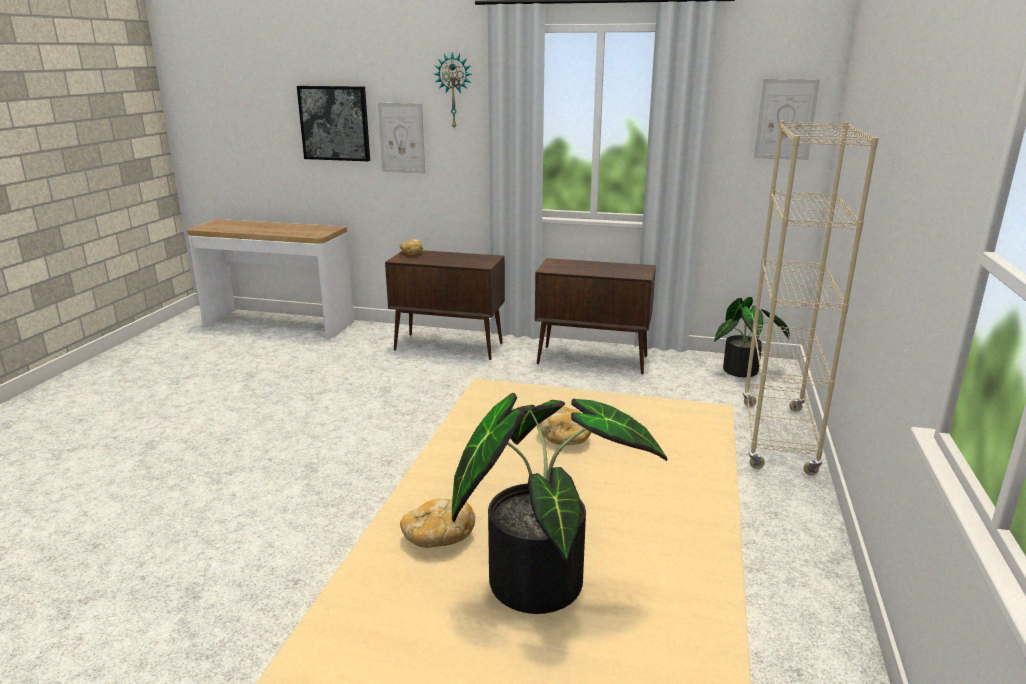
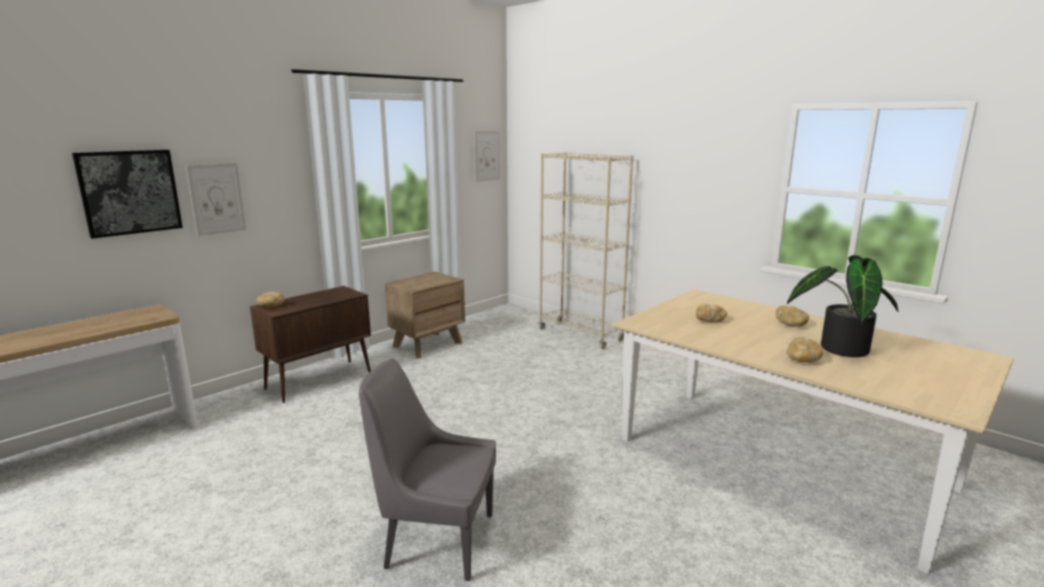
camera: 60 degrees left, 5 degrees down
(218, 494) = (436, 539): none -> grey chair
(454, 91) = (268, 149): wall clock -> none
(593, 360) = (428, 344): brown cabinet -> brown nightstand
(635, 514) = (791, 324): none -> bread
(745, 372) = (504, 317): potted plant -> none

